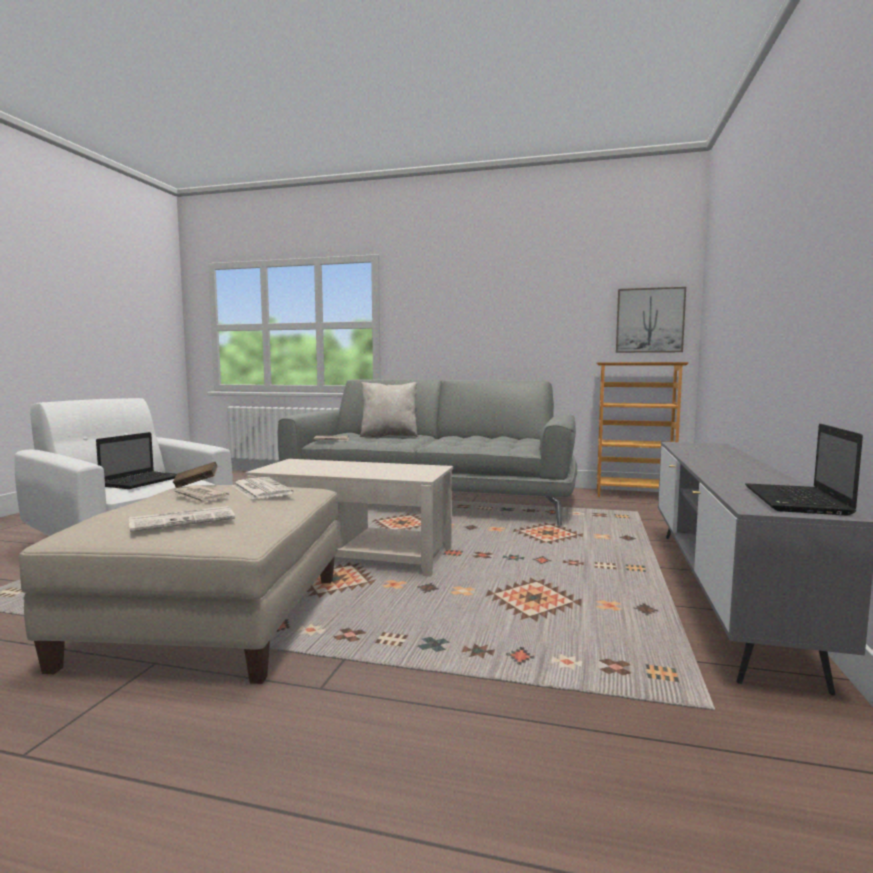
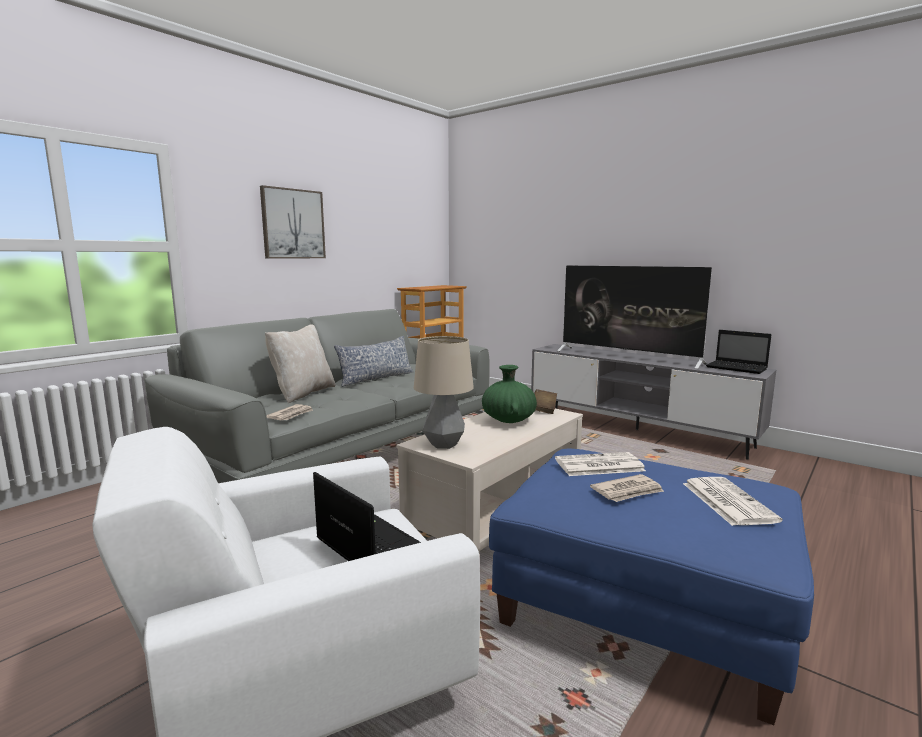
camera: 65 degrees left, 5 degrees up
(196, 485) = (542, 494): brown book -> brown book (544, 409)
(212, 619) = (642, 605): beige ottoman -> blue ottoman
(295, 464) = (443, 444): none -> table lamp
(376, 468) = (508, 420): none -> green vase
(463, 439) = (376, 378): none -> pillow
(649, 320) = (424, 251): picture -> picture (293, 224)
(716, 463) = (628, 357): none -> television

